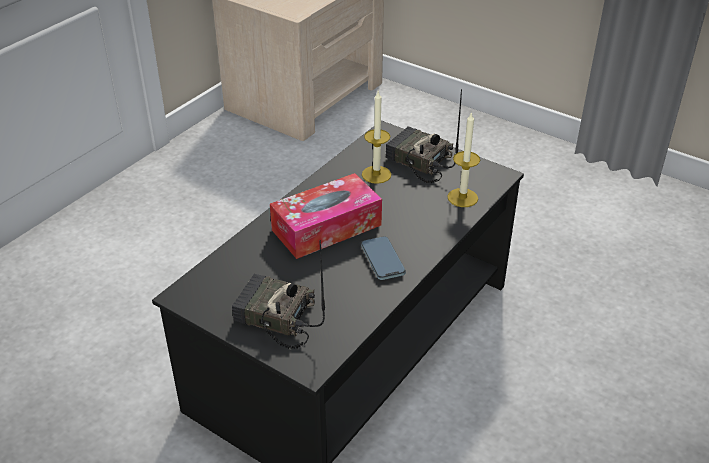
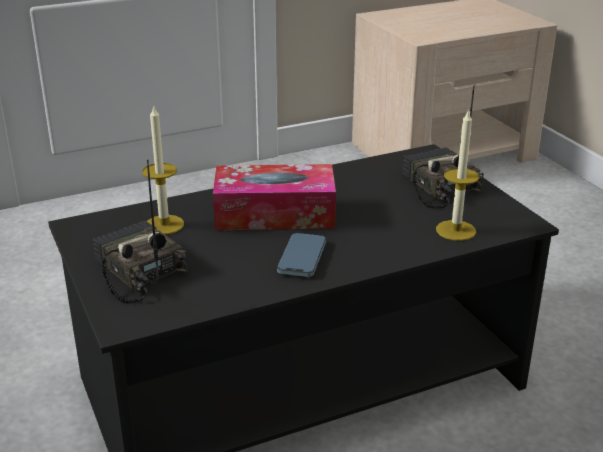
camera: 30 degrees right, 10 degrees down
(376, 174) = (378, 185): candle -> candle (164, 225)

